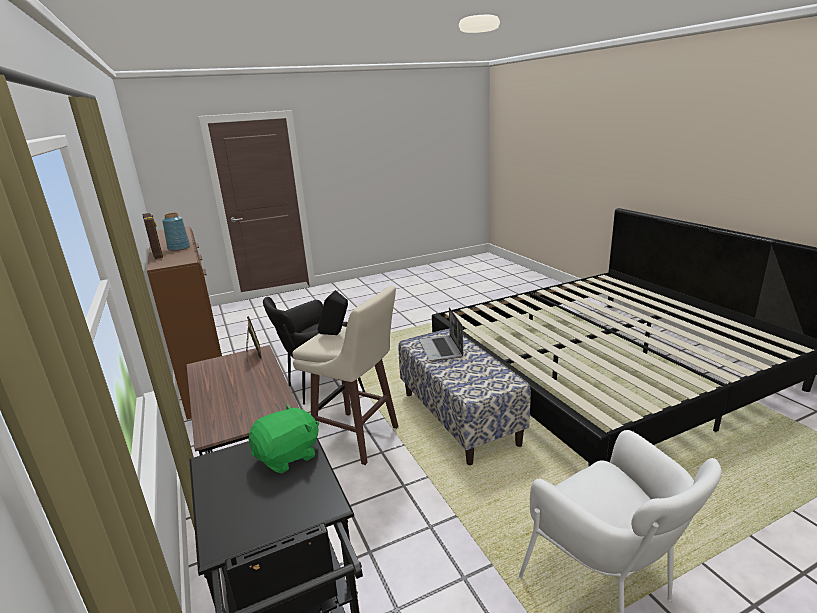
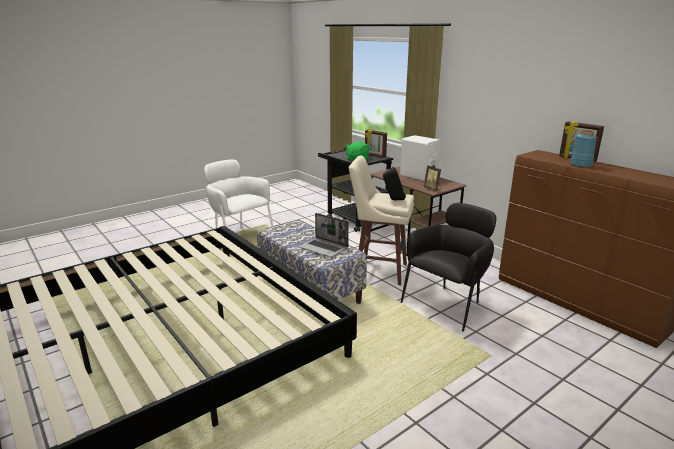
camera: 165 degrees right, 0 degrees up
(220, 477) = (374, 156): none -> picture frame
(221, 395) = (418, 176): none -> white speaker
(441, 349) = (324, 248): laptop -> laptop turned 150 degrees clockwise

